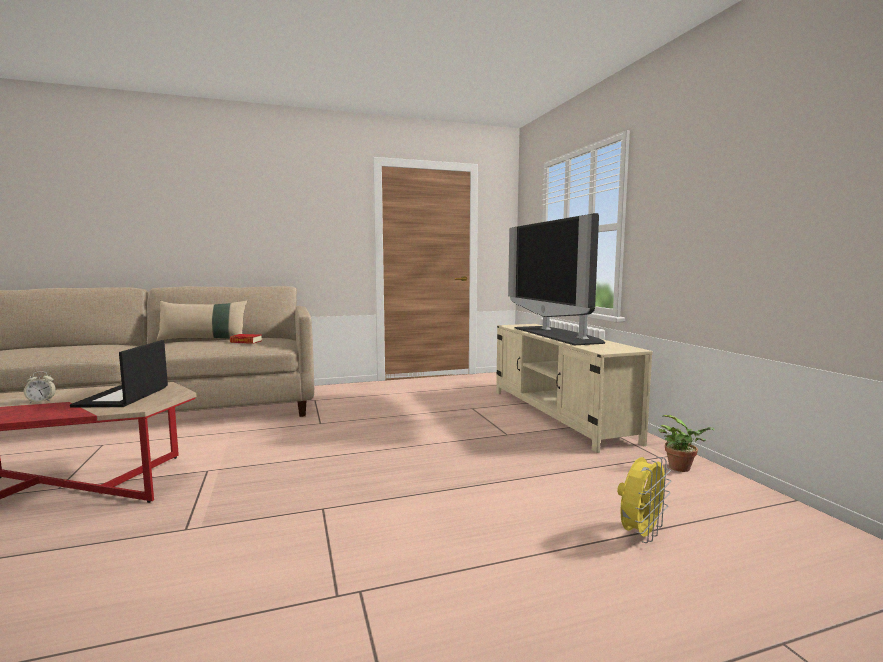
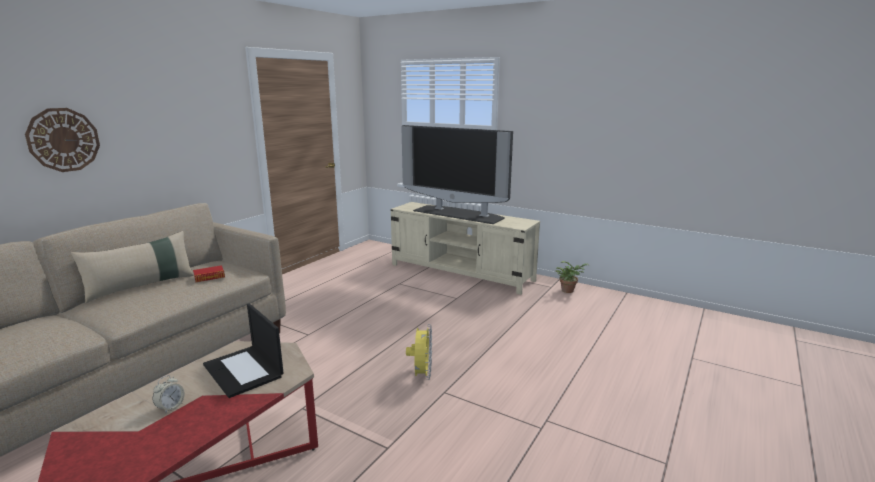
camera: 40 degrees left, 10 degrees up
(199, 223) = (63, 140): none -> wall clock
(641, 534) = (602, 334): yellow fan -> yellow fan (422, 375)

